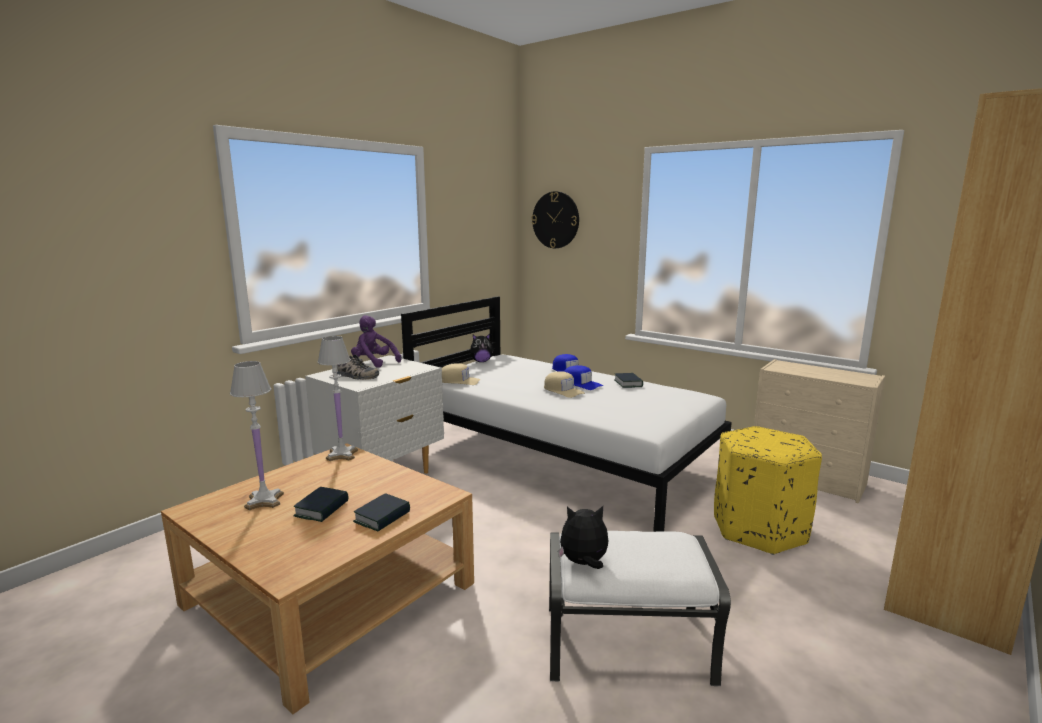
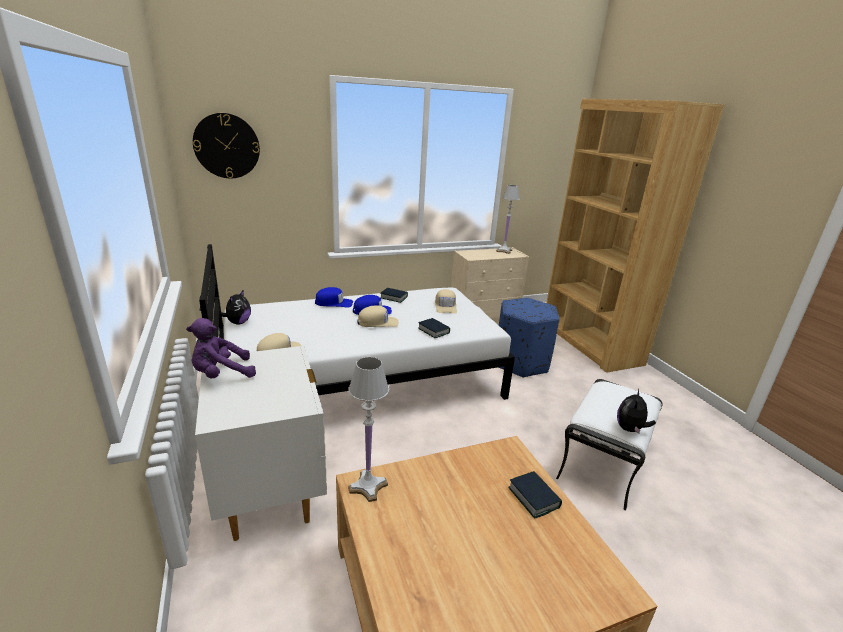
camera: 60 degrees left, 10 degrees up
(264, 501) = (446, 580): white table lamp -> white table lamp (504, 251)
(322, 509) = (494, 534): book -> book (433, 331)
(354, 376) = (256, 399): shoe -> none
(659, 403) = (445, 306): none -> beige cap
(759, 529) = (521, 363): yellow ottoman -> blue ottoman

